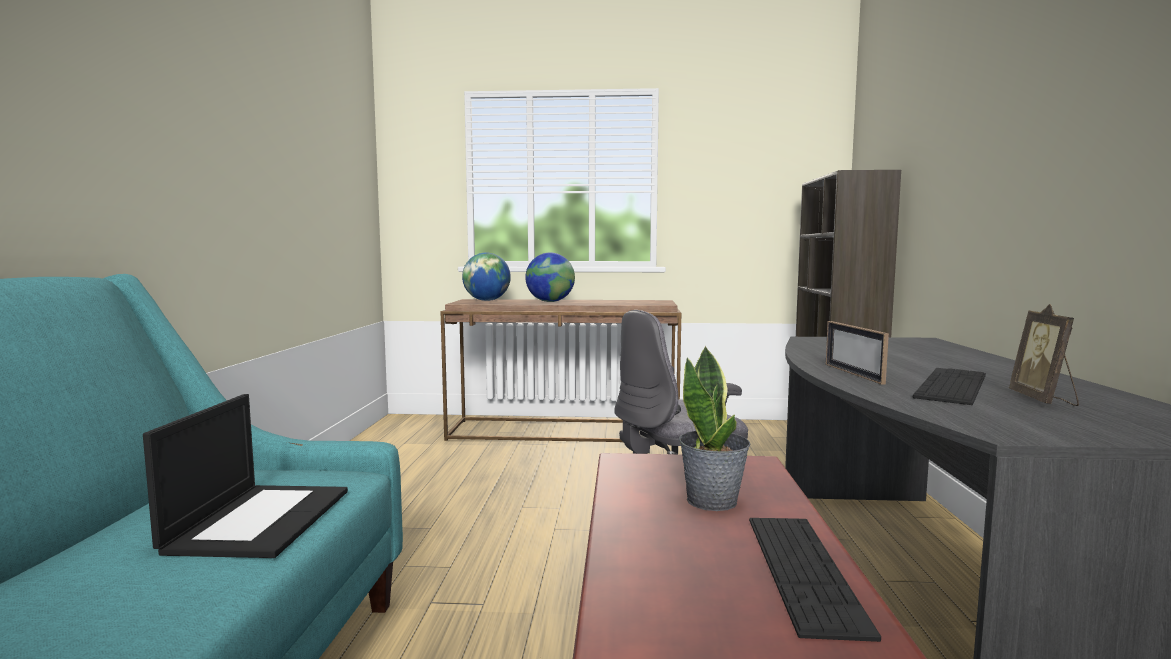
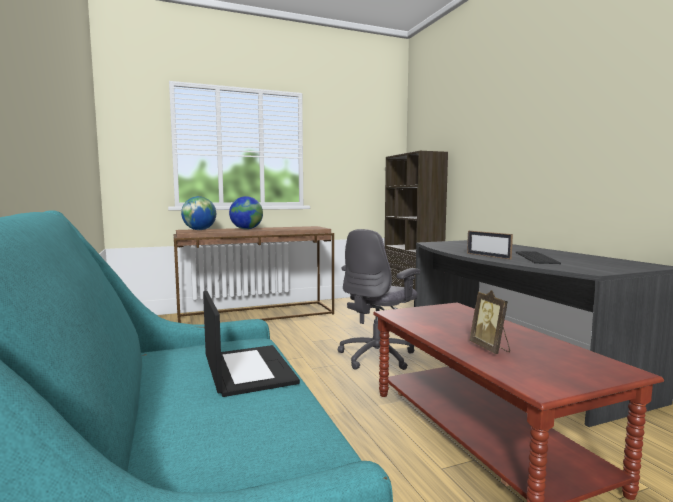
camera: 25 degrees left, 0 degrees up
(712, 501) = (463, 323): potted plant -> none
(803, 570) = (540, 342): keyboard -> none
(1044, 400) = (578, 260): picture frame -> picture frame (490, 348)

